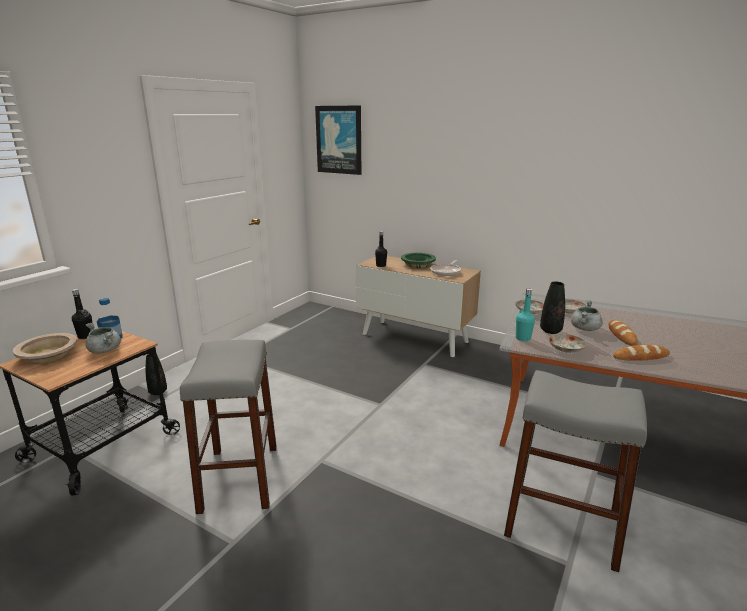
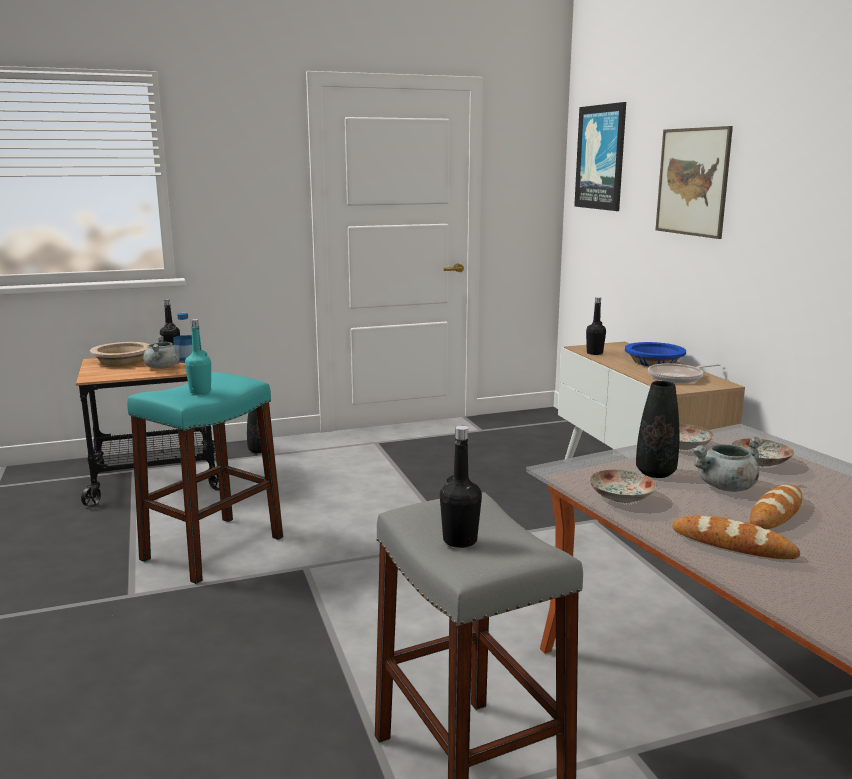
camera: 40 degrees right, 5 degrees down
(240, 478) = (213, 548): grey stool -> turquoise stool
(418, 264) = (654, 362): green bowl -> blue bowl
(424, 157) = (692, 182): none -> picture
(523, 338) = (586, 468): turquoise bottle -> turquoise bottle (200, 391)
(589, 402) = (460, 540): none -> black bottle

